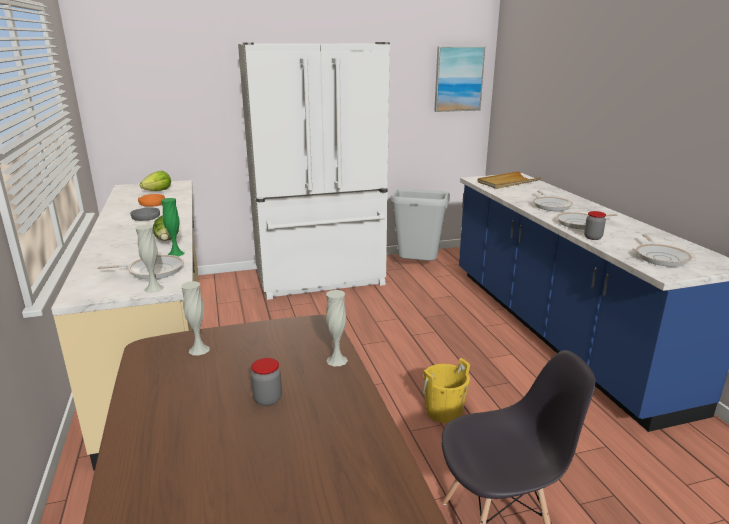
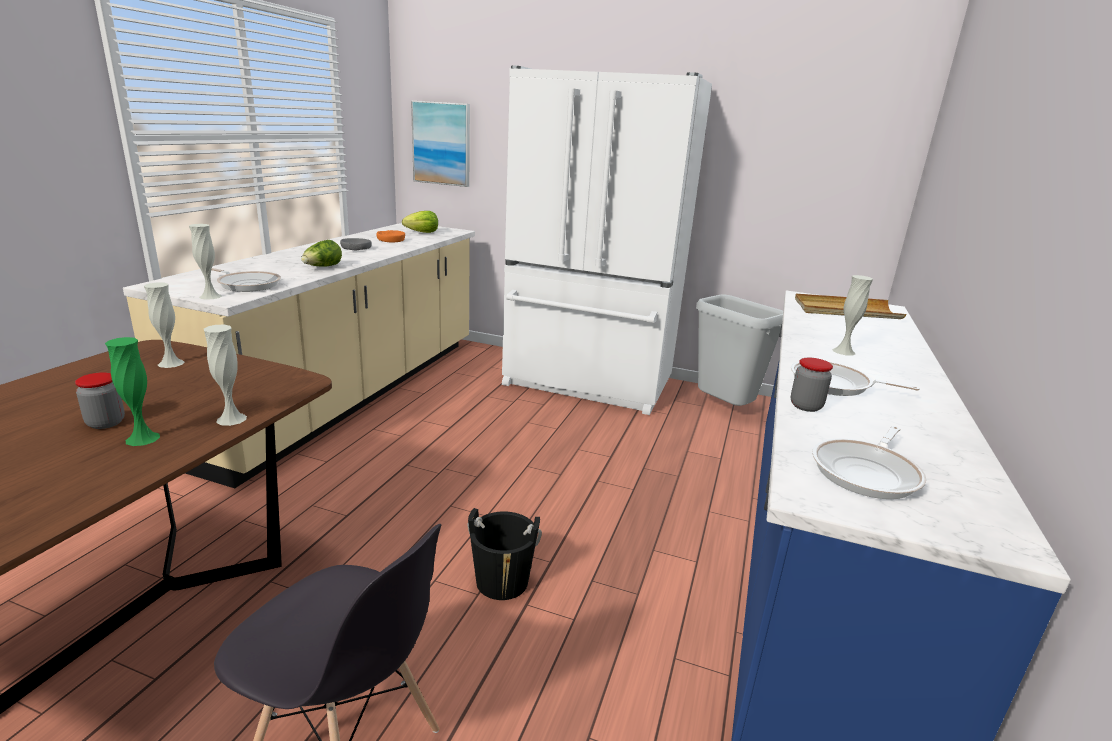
camera: 35 degrees right, 0 degrees up
(176, 253) = (298, 278): green vase -> green vase (142, 438)
(444, 411) = (502, 582): yellow bucket -> black bucket
(458, 79) = (858, 148): picture -> picture (441, 144)
(551, 205) = (843, 351): frying pan -> white vase

